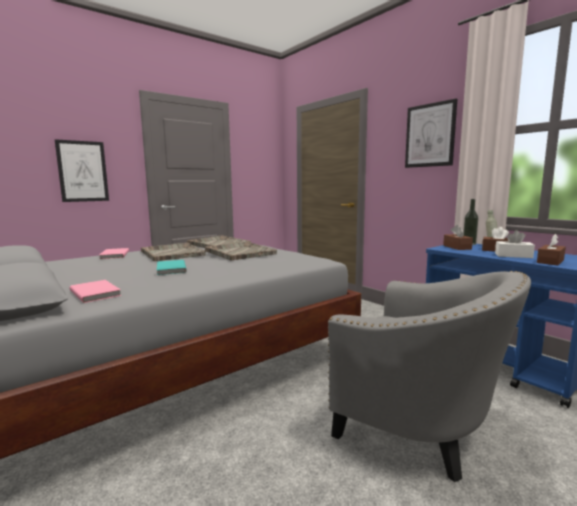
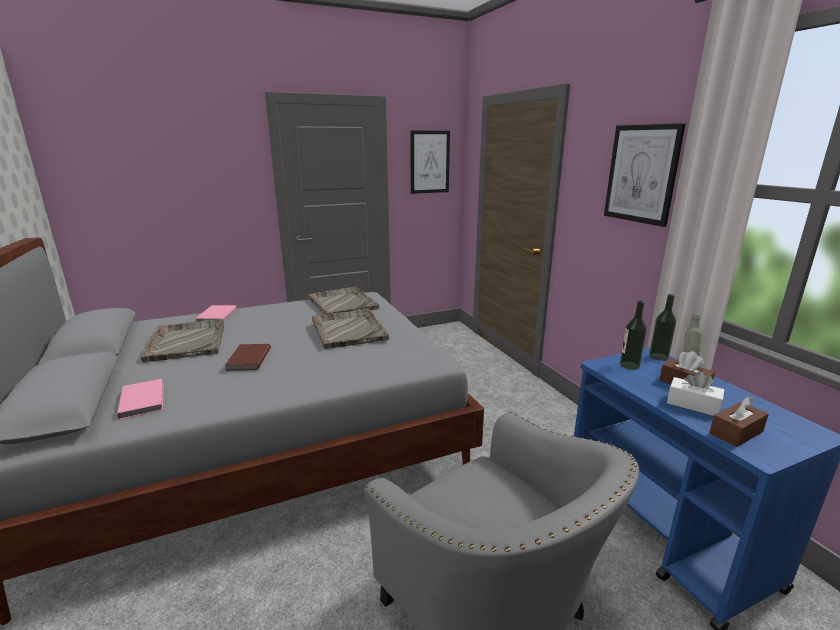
camera: 15 degrees right, 10 degrees up
(83, 171) = (200, 200): picture -> picture (430, 162)
(170, 269) = (247, 359): turquoise book -> brown book
(172, 253) = (276, 320): grey tray -> grey tray (187, 341)
(457, 247) = (629, 365): brown tissue box -> bottle

